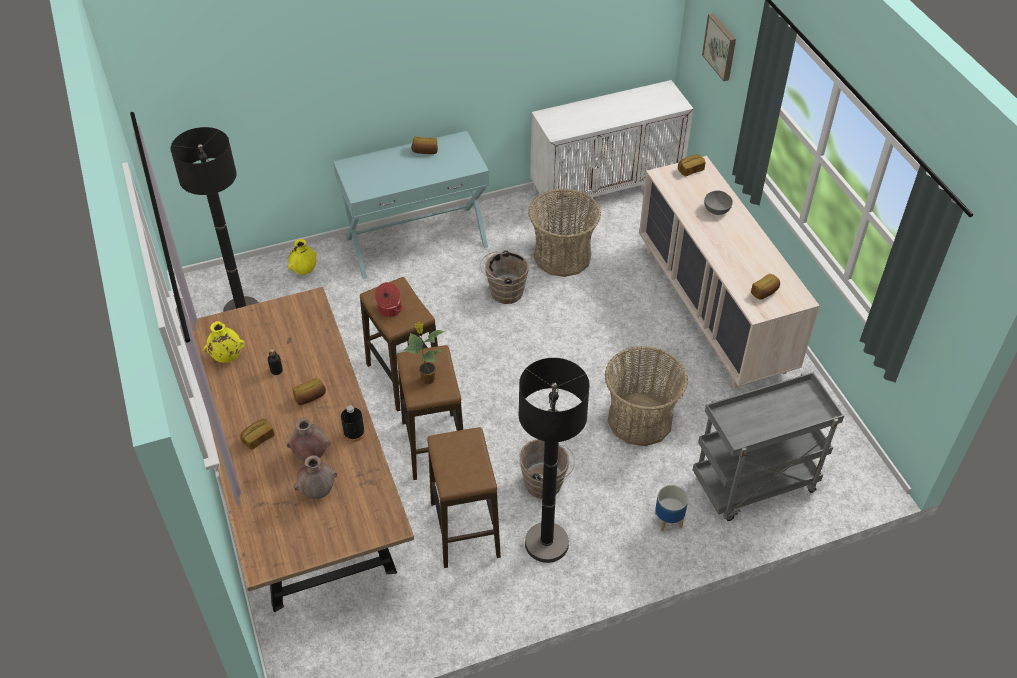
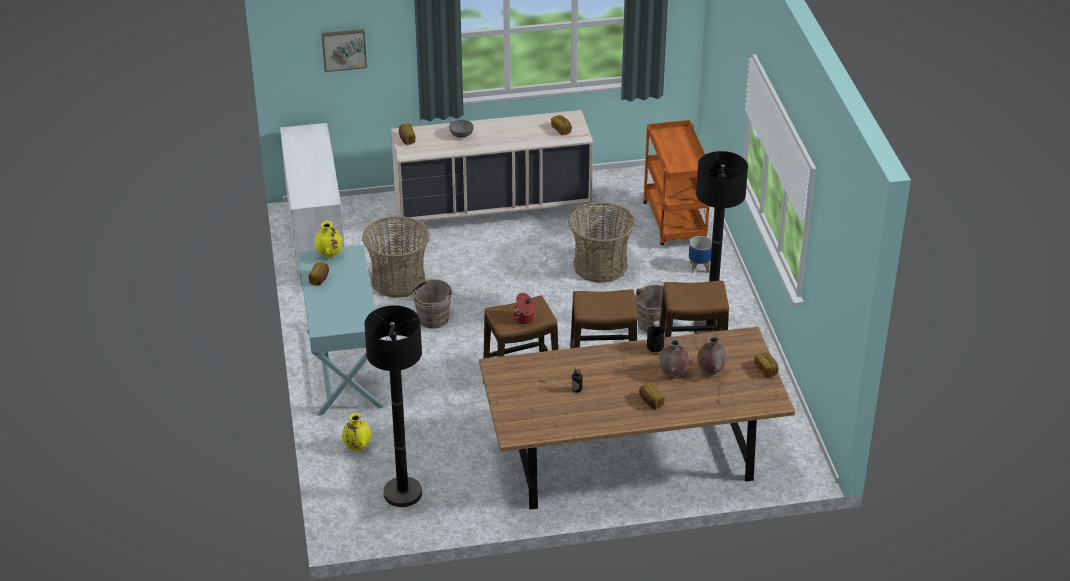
camera: 80 degrees left, 10 degrees down
(227, 358) = (554, 418): yellow vase -> yellow vase (329, 255)
(310, 397) = (611, 371): bread -> bread (766, 369)
(427, 379) = (609, 304): potted plant -> none
(753, 485) = (675, 223): grey cart -> orange cart

